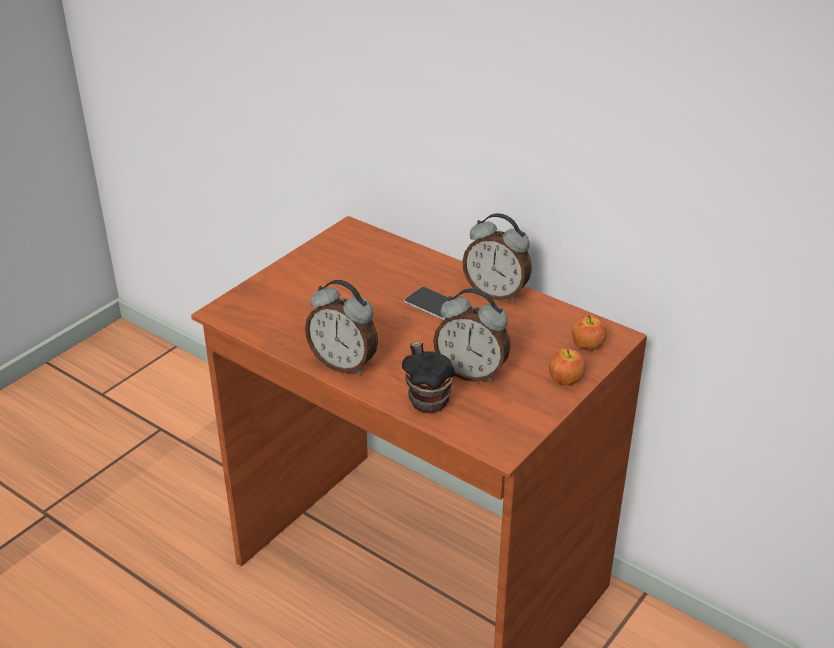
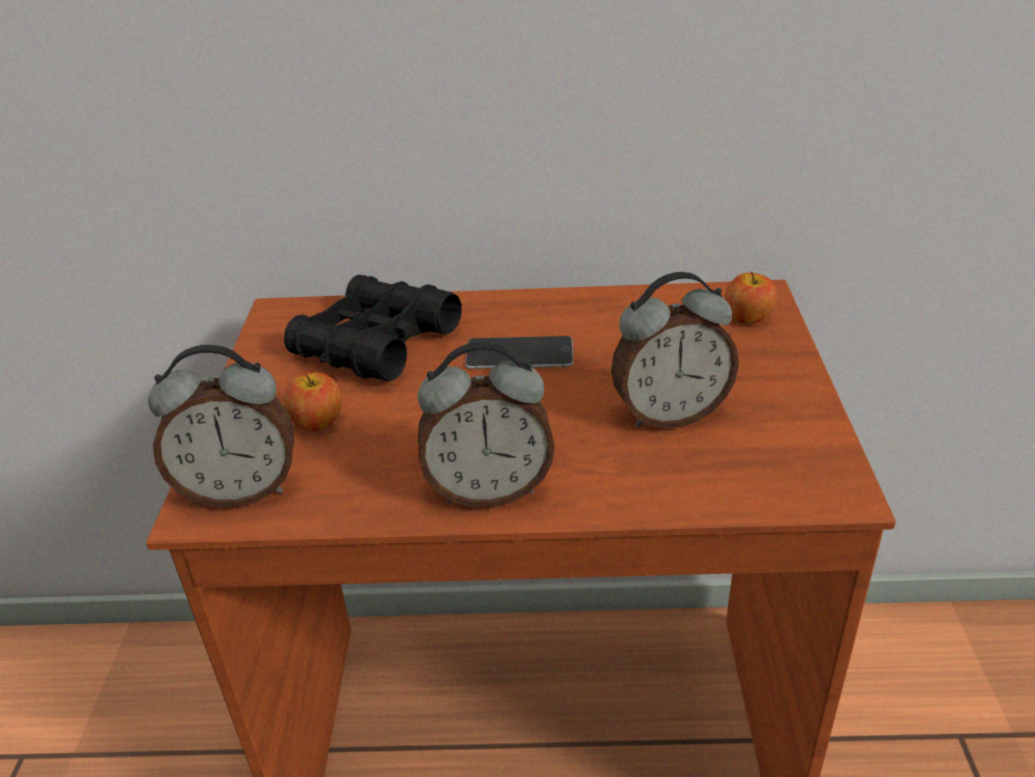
camera: 35 degrees left, 0 degrees up
(376, 268) = (376, 343): none -> black binoculars
(426, 398) = (661, 477): mug -> none
(496, 293) = (567, 307): alarm clock -> alarm clock (240, 491)
(565, 380) = (783, 367): apple -> apple (318, 422)

